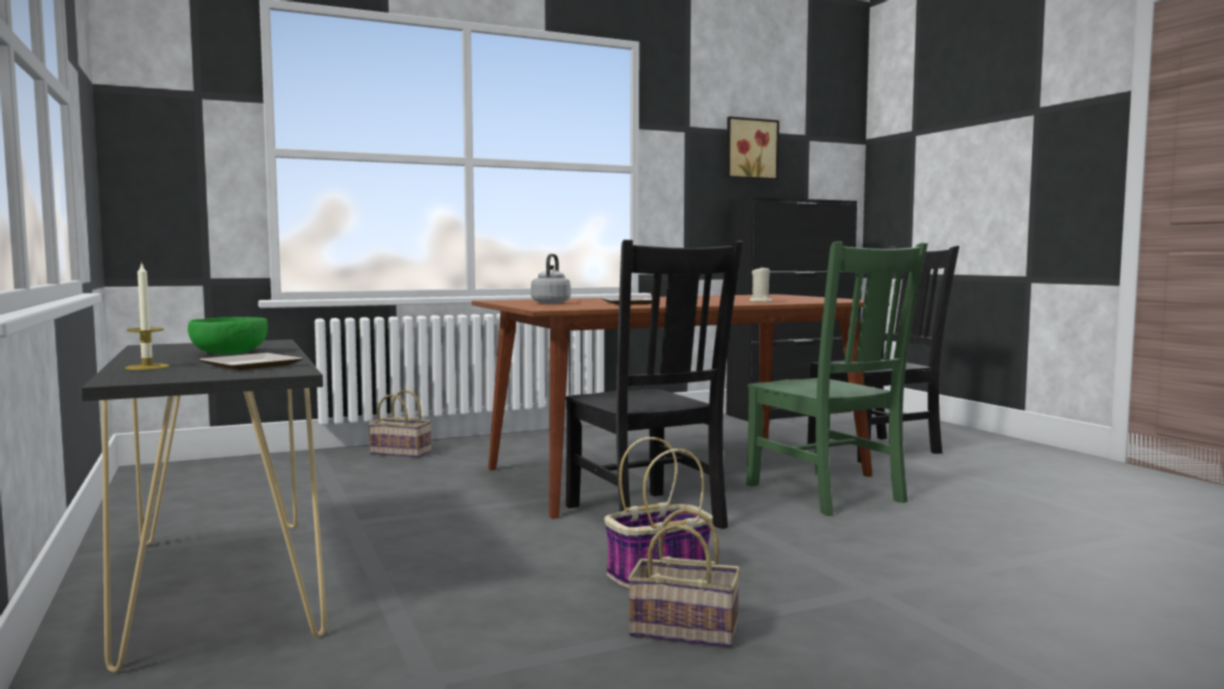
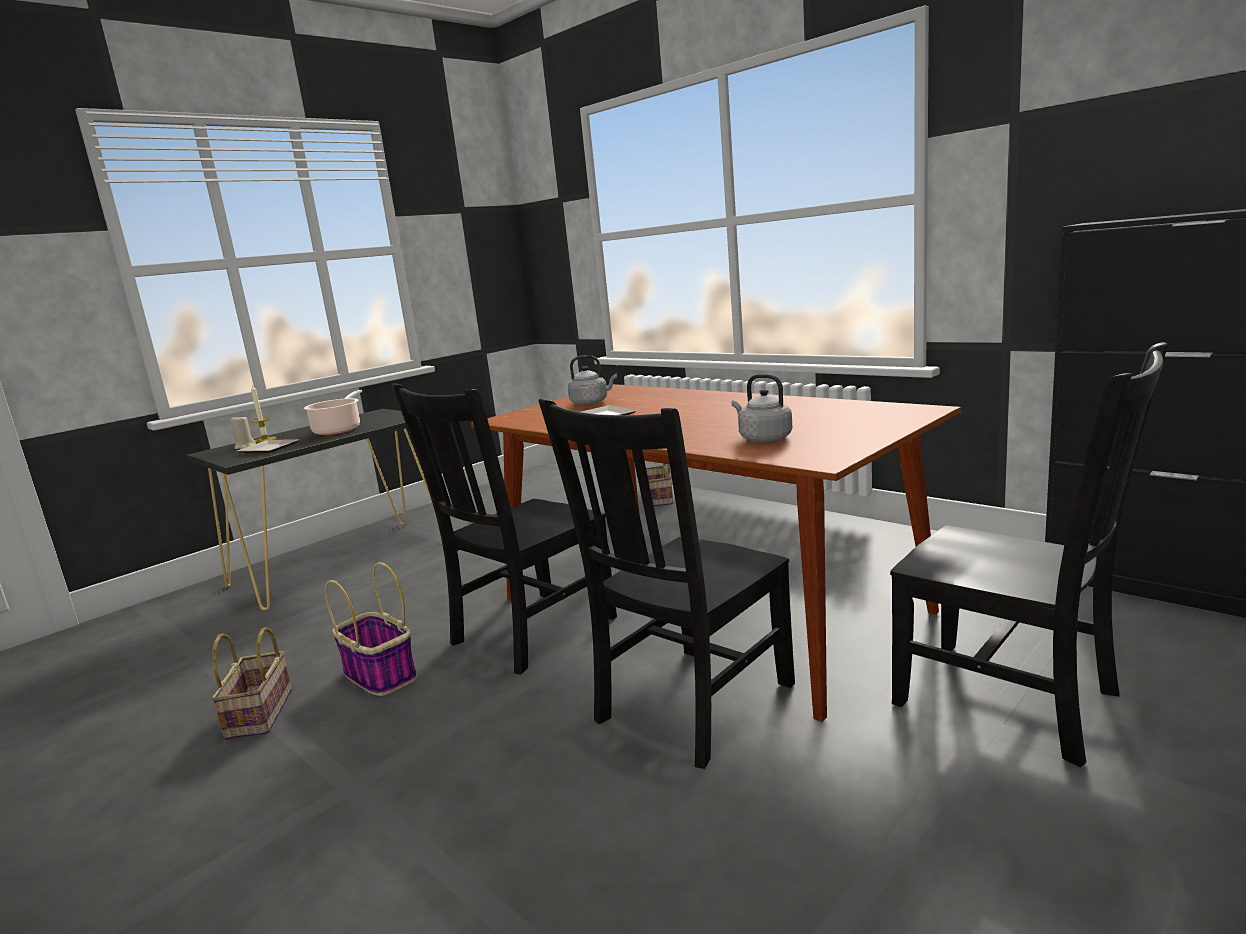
camera: 70 degrees right, 10 degrees up
(230, 353) = (339, 430): green bowl -> cooking pot
(750, 149) = (1146, 123): picture -> none
(761, 301) = (709, 437): beige candle -> beige candle (245, 446)
(788, 300) = (763, 438): none -> grey kettle
(827, 494) = (690, 705): green chair -> black chair

